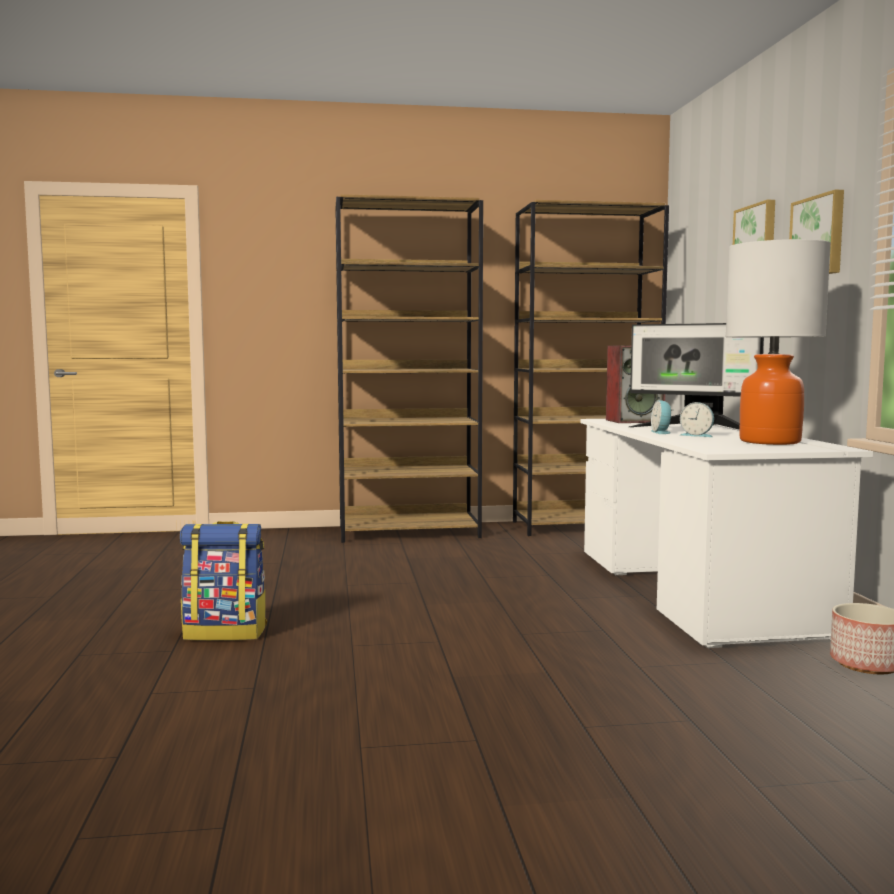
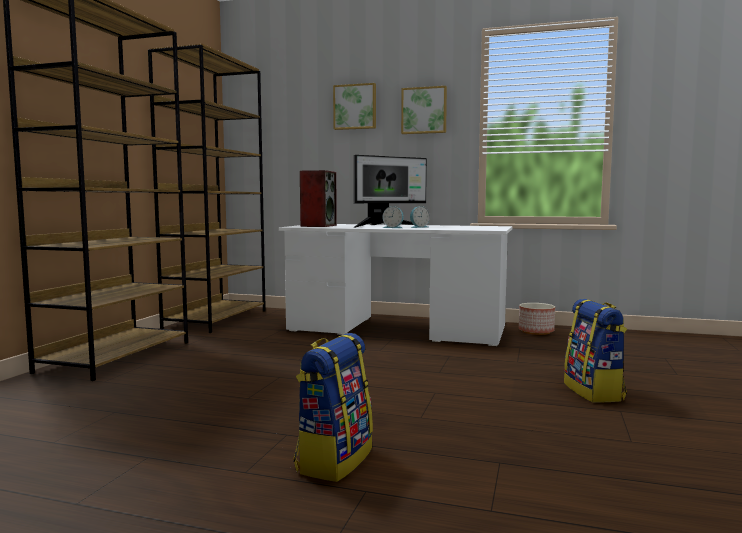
camera: 65 degrees left, 0 degrees up
(546, 721) = (594, 392): none -> backpack
(770, 442) = (462, 226): table lamp -> none

